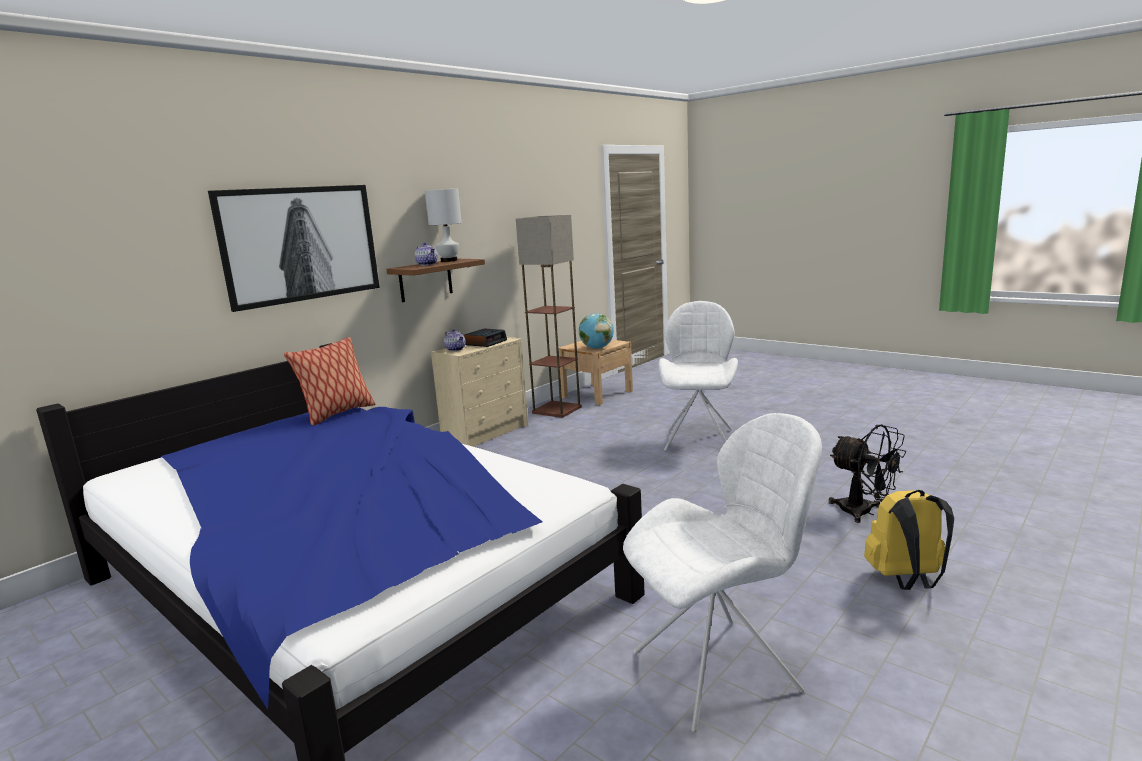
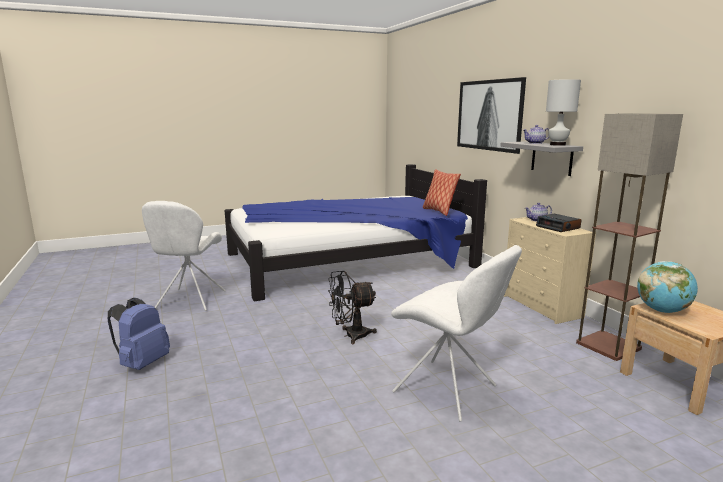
camera: 115 degrees right, 0 degrees up
(425, 280) = (551, 158): brown shelf -> grey shelf
(864, 512) = (209, 395): black fan -> black fan (350, 335)
(907, 580) = (142, 363): yellow backpack -> blue backpack

